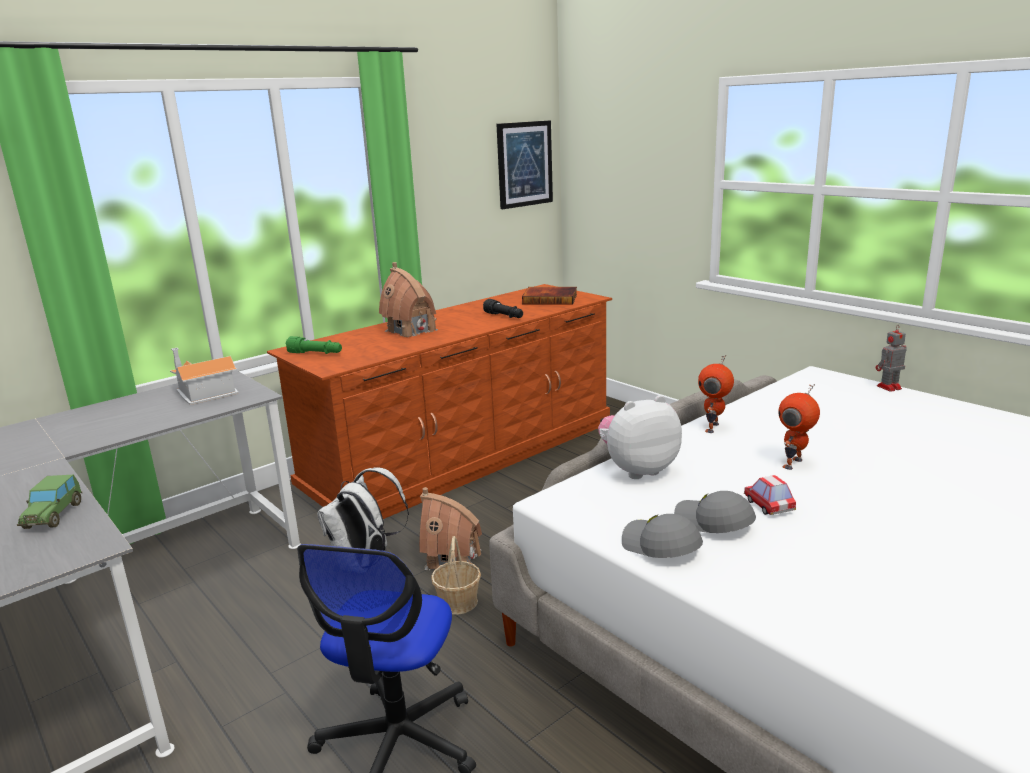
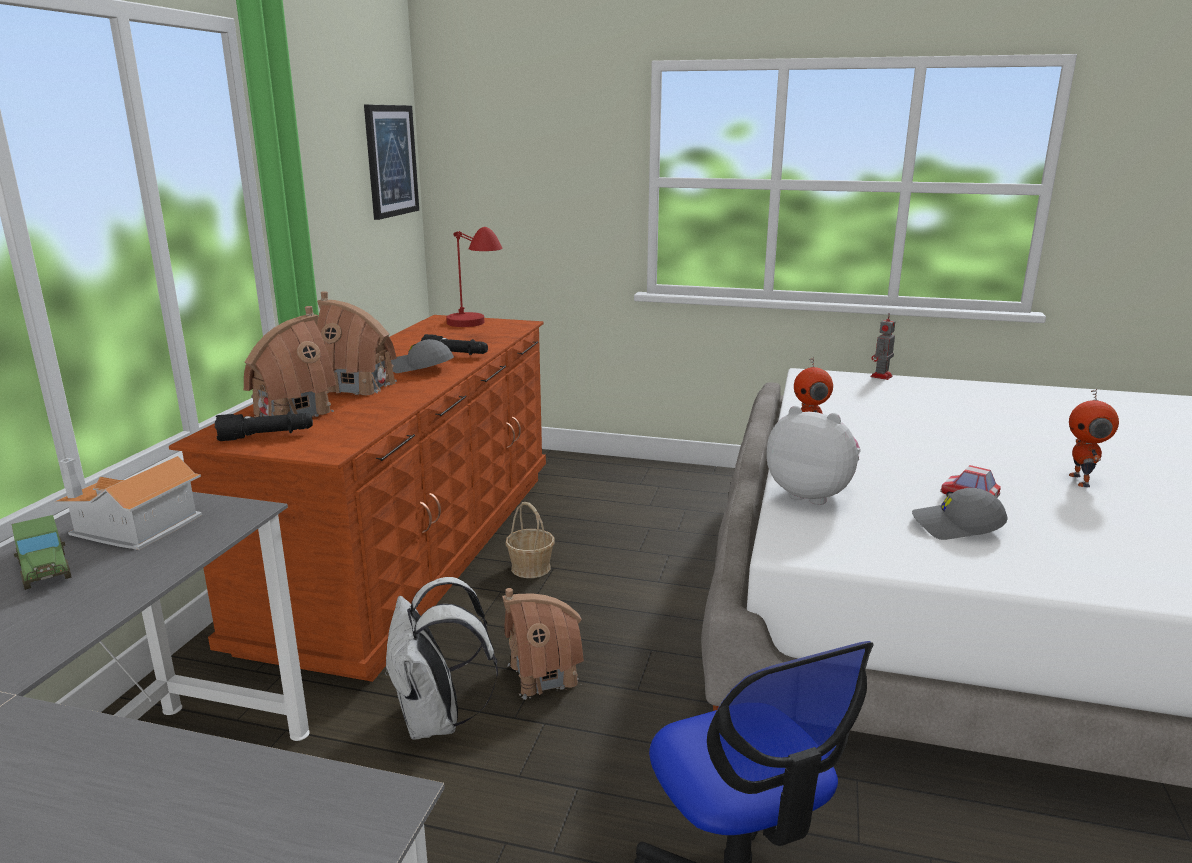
camera: 35 degrees left, 0 degrees up
(54, 515) = (187, 792): toy car -> toy car (45, 570)
(316, 354) = (267, 436): green flashlight -> black flashlight
(350, 342) = (292, 413): none -> toy house
(458, 601) = (608, 721): basket -> basket (531, 568)
(550, 299) = (475, 330): book -> red table lamp
(637, 470) = (811, 494): plush toy -> plush toy turned 90 degrees clockwise
(660, 547) = (955, 562): grey cap -> grey cap (421, 368)
(794, 464) = (925, 457): toy robot -> toy robot (1081, 480)

